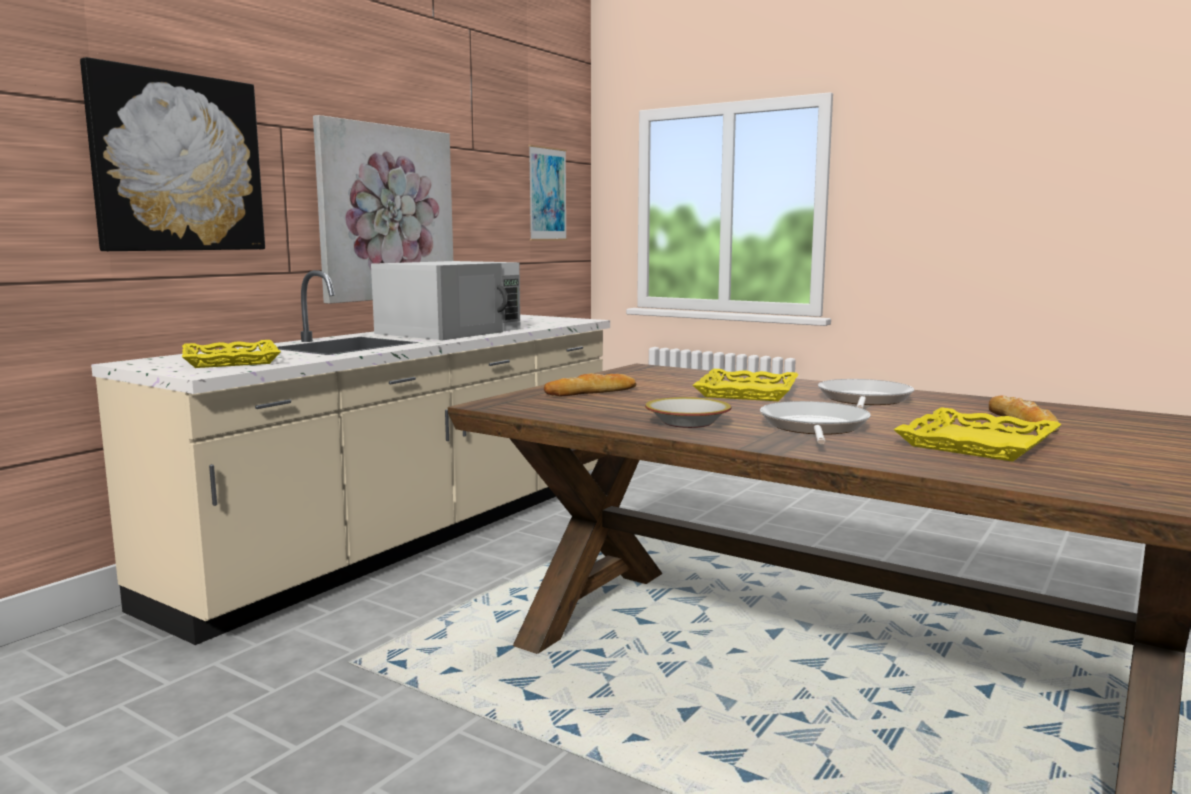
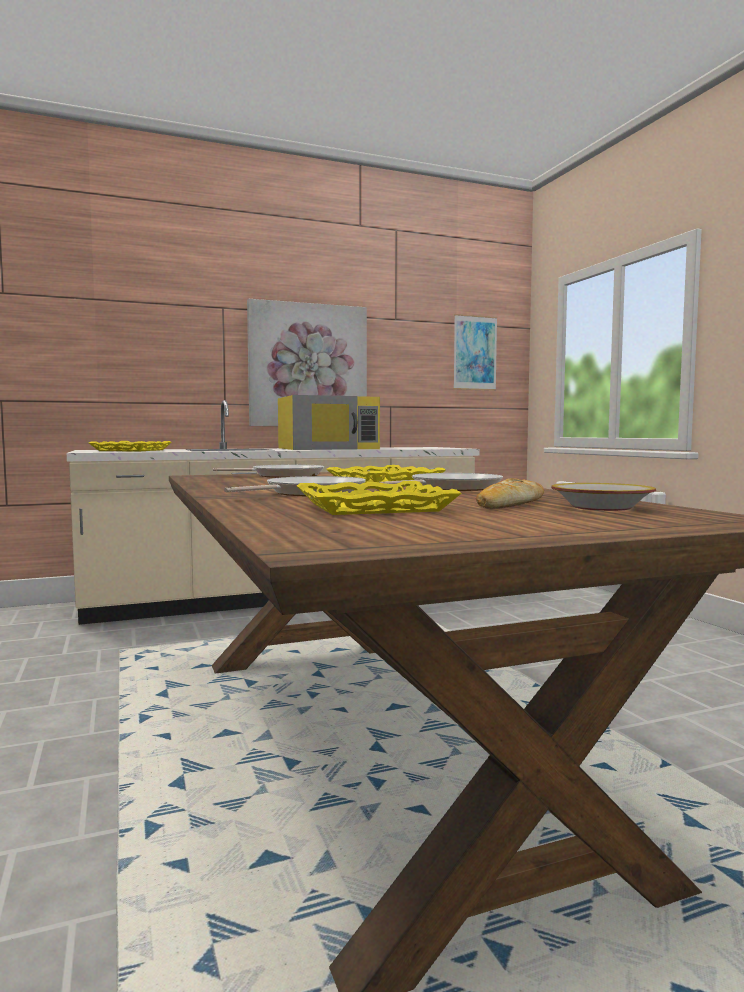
camera: 35 degrees right, 5 degrees down
(177, 163) = (144, 332): picture -> none
(451, 331) = (328, 448): white microwave -> yellow microwave
(591, 392) = (283, 476): bread -> frying pan
(687, 423) = (244, 486): bowl -> bowl (601, 507)

